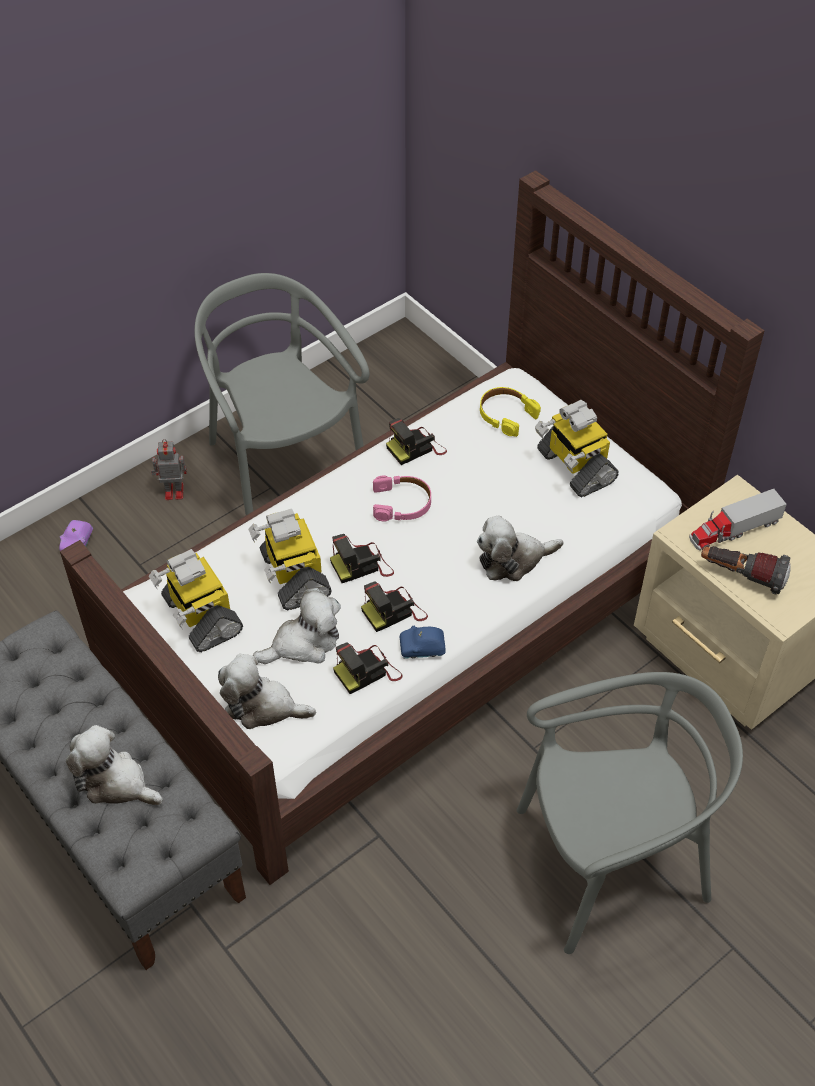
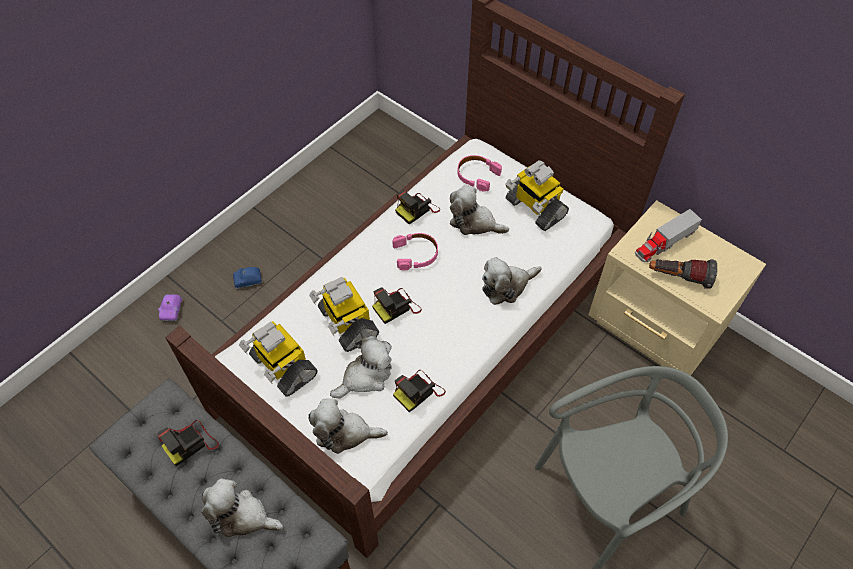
camera: 10 degrees left, 5 degrees up
(172, 491) = (236, 261): toy robot -> none
(283, 466) = (313, 230): grey chair -> none
(394, 611) = (428, 340): camera -> camera (191, 443)
(422, 648) = (455, 367): blue toy car -> blue toy car (248, 281)
(488, 474) = (474, 222): none -> plush toy
(506, 415) = (477, 175): yellow headphones -> pink headphones

